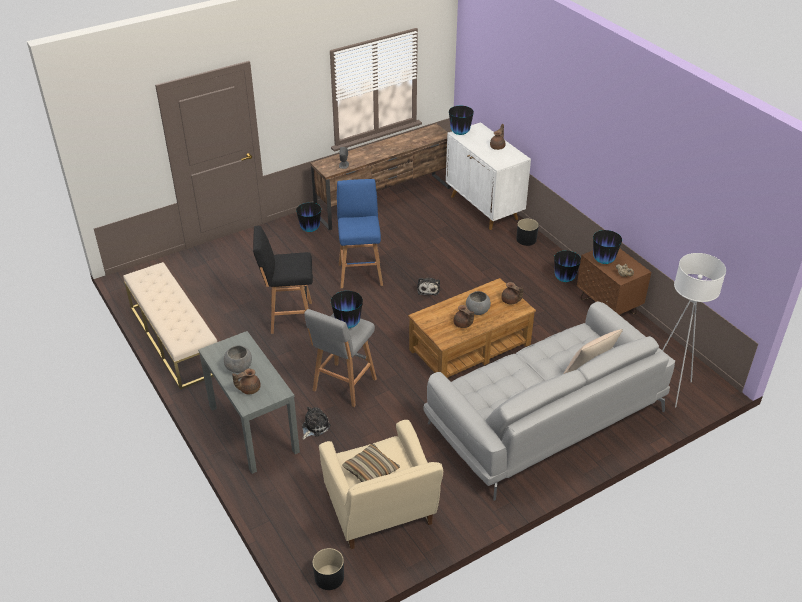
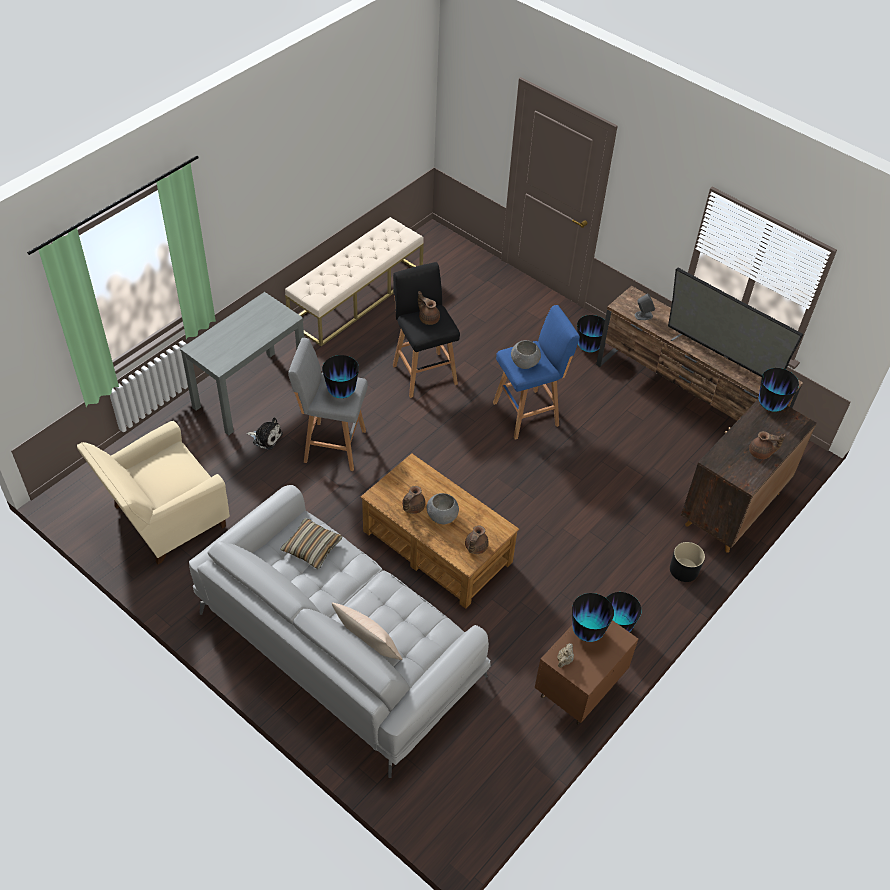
camera: 70 degrees right, 10 degrees up
(239, 368) = (246, 327): grey bowl -> grey bowl (524, 363)
(249, 389) = (218, 342): brown teapot -> brown teapot (428, 318)
(329, 577) = (79, 498): black planter -> none
(370, 470) = (157, 472): pillow -> pillow (312, 547)
(400, 145) = (721, 357): none -> television
(428, 289) = (527, 484): plush toy -> none
(484, 208) = (732, 509): white cabinet -> brown cabinet
(670, 388) = (436, 782): white floor lamp -> none

